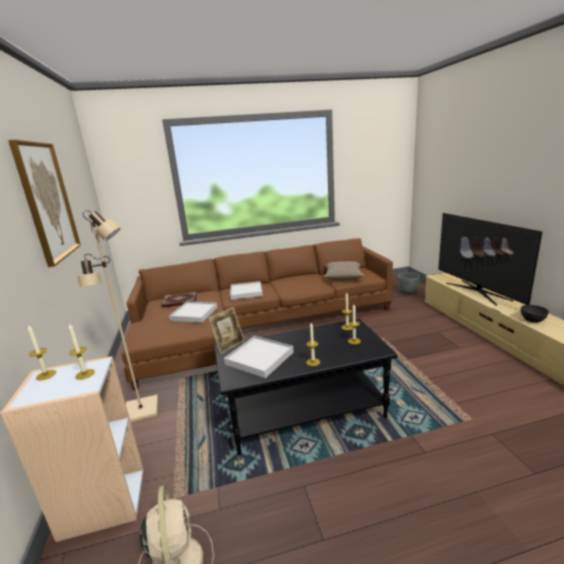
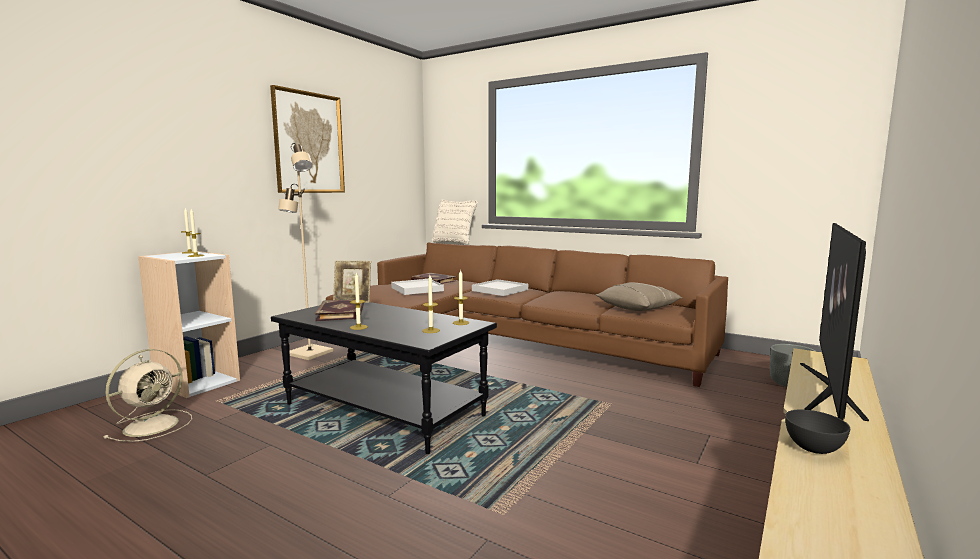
camera: 45 degrees right, 10 degrees down
(164, 264) = (454, 243): none -> beige pillow
(260, 358) = (342, 313): white tray -> book

